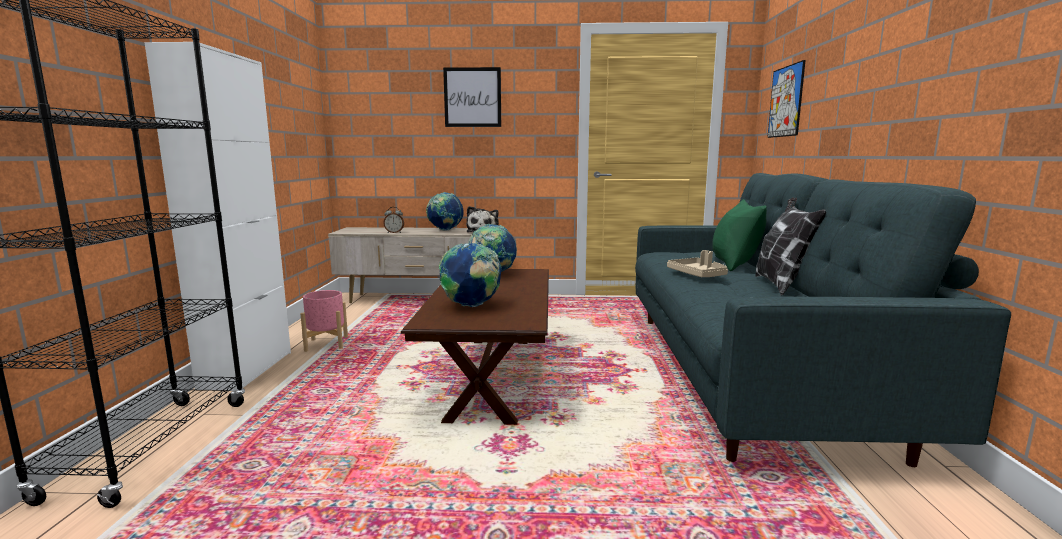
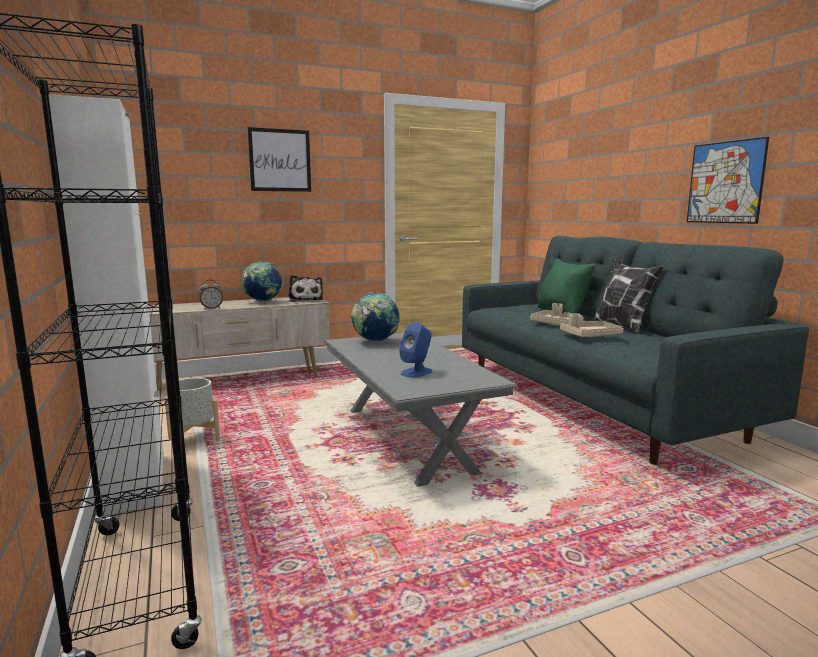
camera: 25 degrees left, 0 degrees up
(326, 344) = (193, 439): pink planter -> grey planter
(471, 306) = (416, 372): globe -> blue speaker
(492, 376) = (407, 439): brown coffee table -> grey coffee table
(712, 291) = (590, 336): none -> beige tray
(785, 101) = (565, 175): picture -> picture (725, 182)

